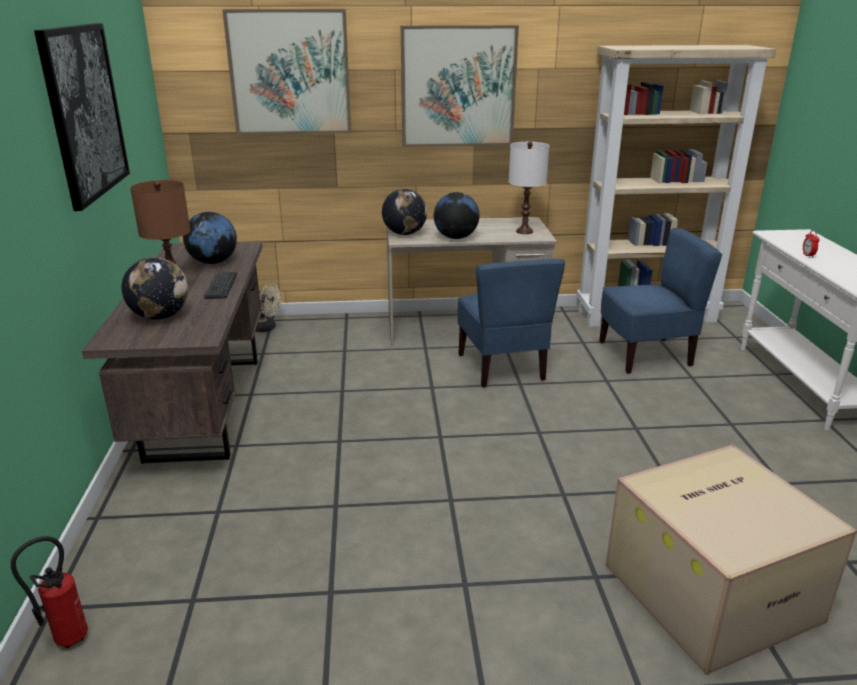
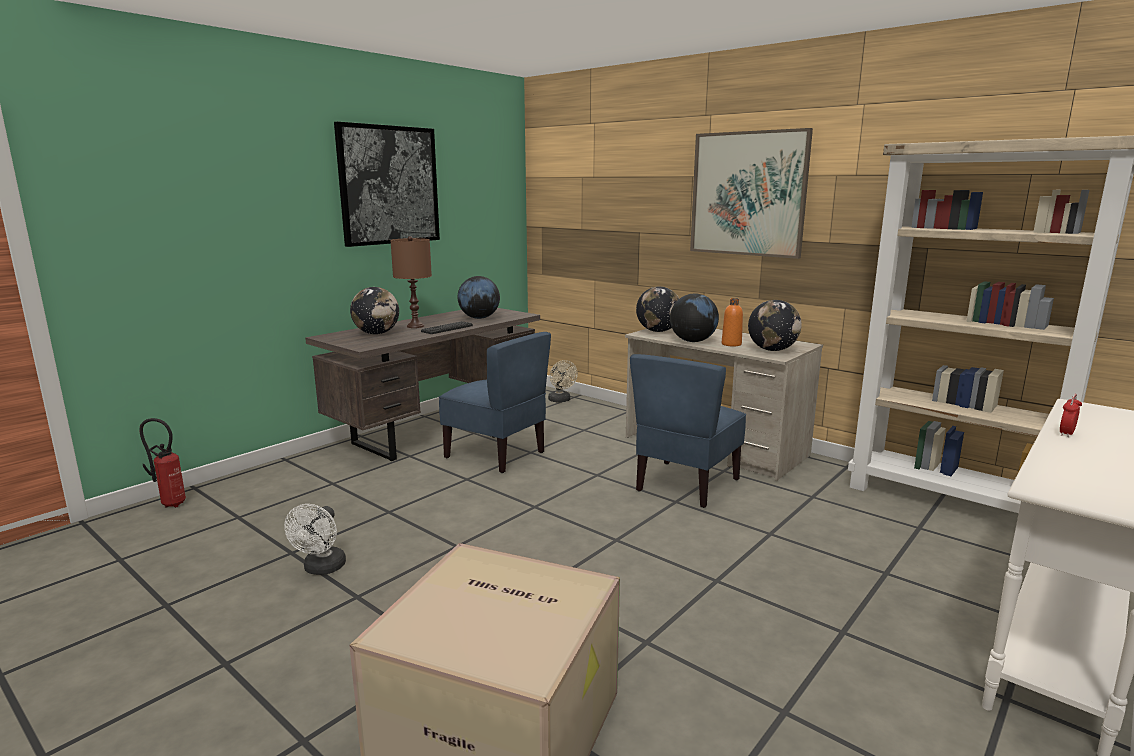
camera: 45 degrees right, 10 degrees down
(289, 73) = (609, 179): picture -> none
(390, 585) = (322, 569): none -> white fan
(487, 233) = (731, 344): none -> orange bottle
(524, 231) = (772, 350): white table lamp -> globe
(645, 355) = (867, 532): blue chair -> blue chair (496, 454)

